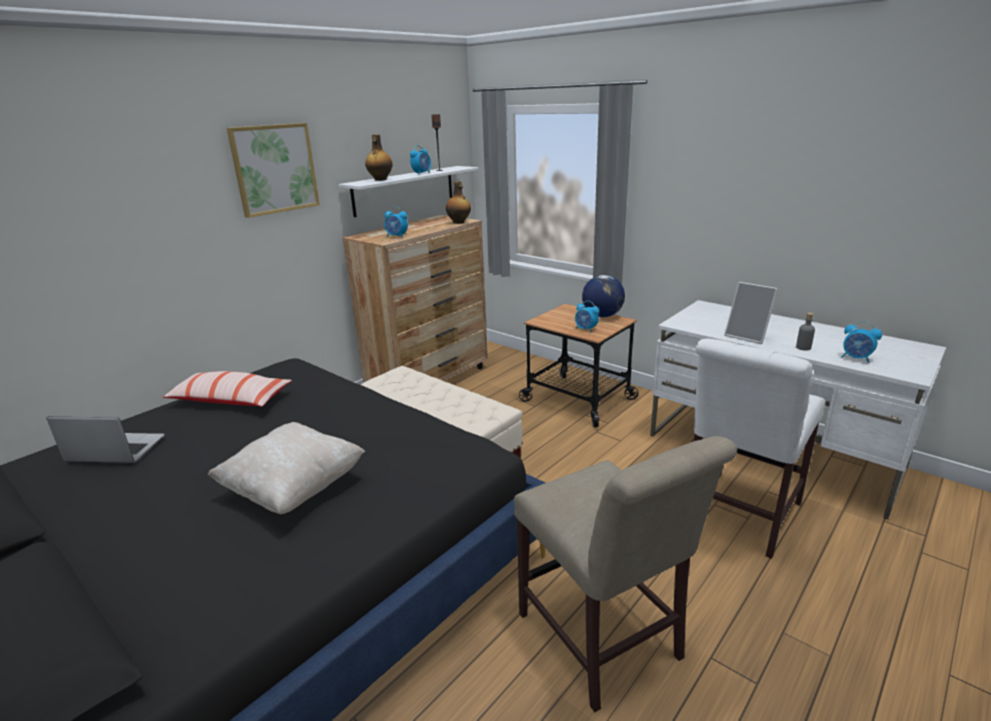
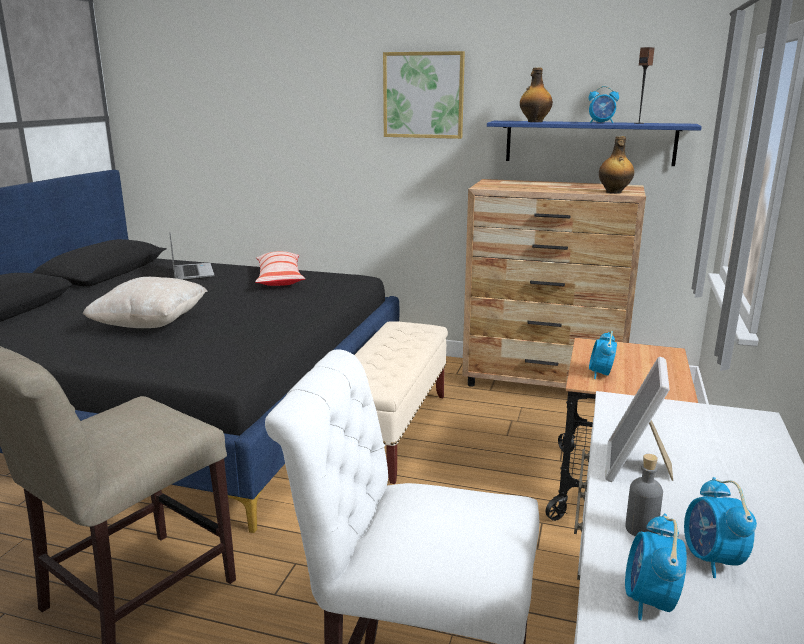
camera: 65 degrees right, 5 degrees down
(397, 236) = (508, 187): alarm clock -> alarm clock (711, 560)
(404, 190) = (589, 142): white shelf -> blue shelf
(602, 315) = (673, 377): globe -> none

